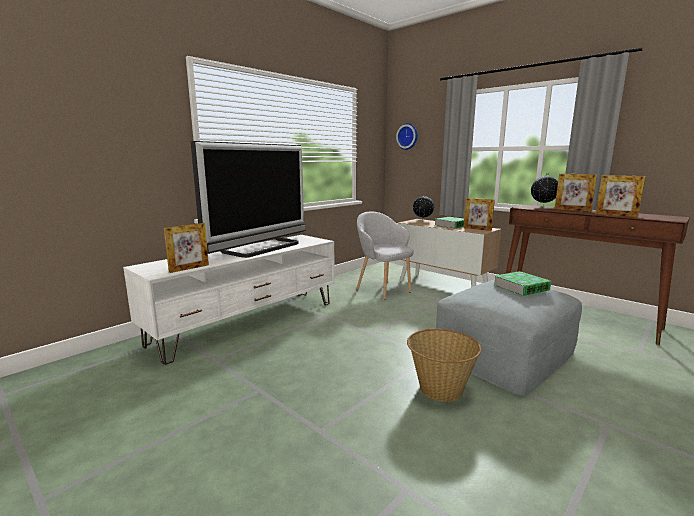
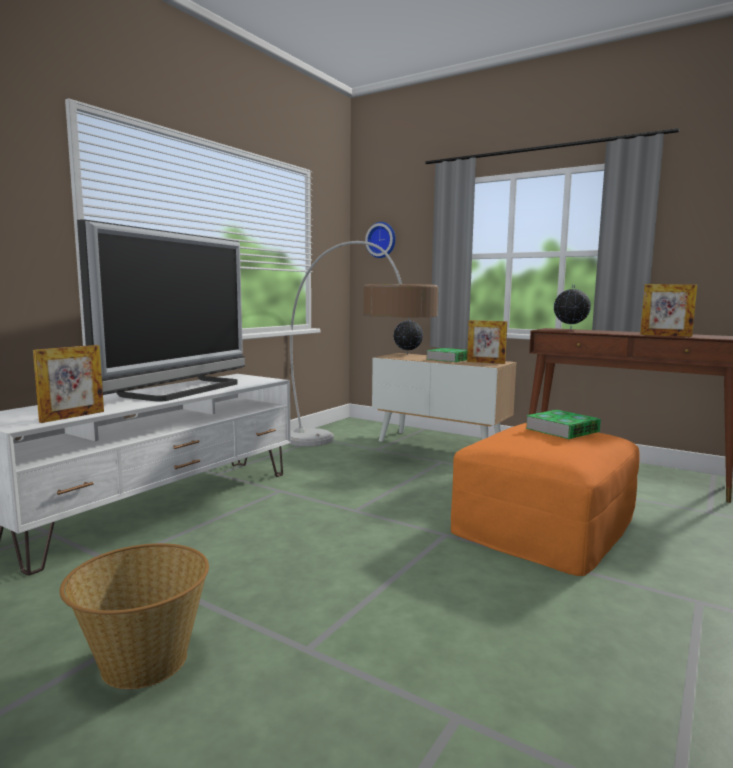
camera: 10 degrees left, 5 degrees down
(382, 290) = (357, 453): grey armchair -> floor lamp
(440, 389) = (470, 576): basket -> basket (142, 662)
(504, 354) = (544, 525): grey ottoman -> orange ottoman
(572, 210) = (609, 332): picture frame -> none

